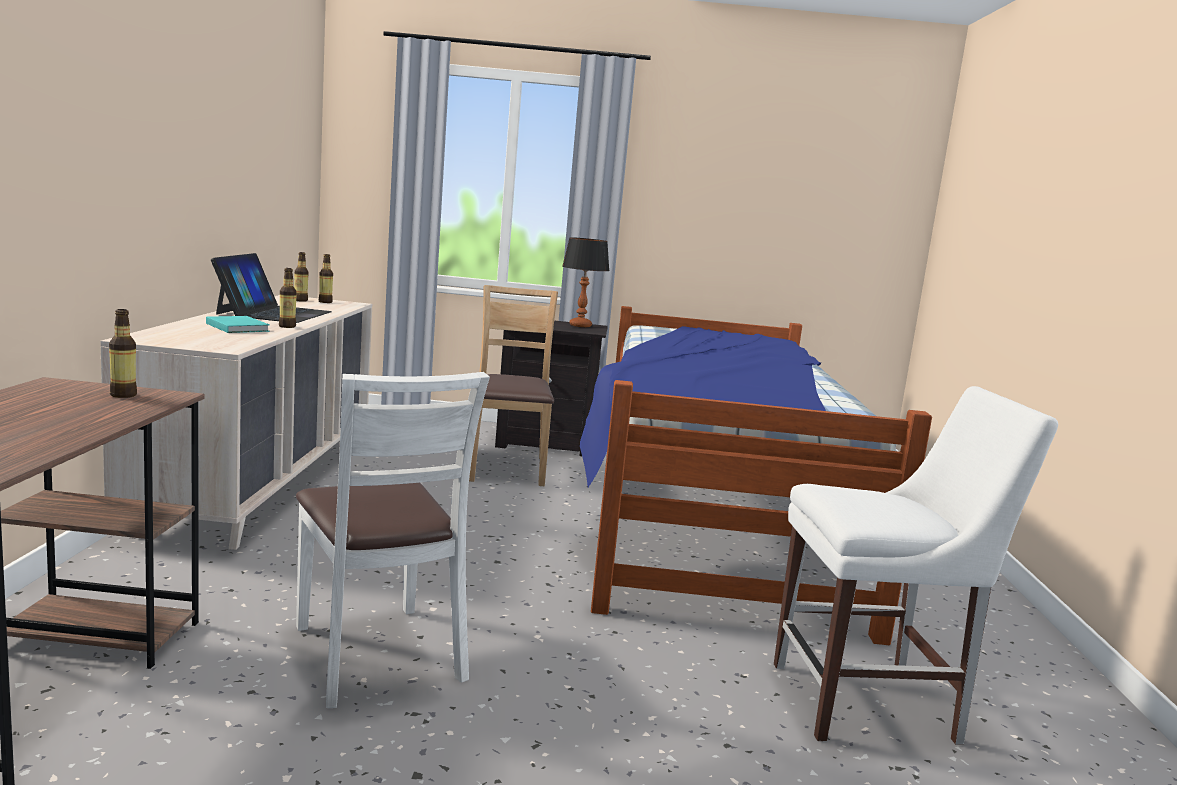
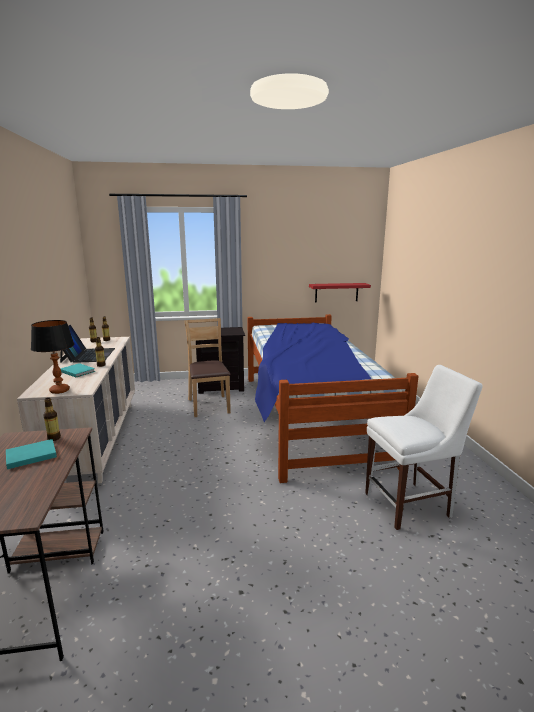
camera: 10 degrees left, 5 degrees up
(61, 407) = (30, 455): none -> turquoise book
(377, 655) = (195, 529): white chair -> none
(580, 325) = (230, 329): table lamp -> table lamp (59, 391)
(822, 281) = (336, 292): none -> red shelf

